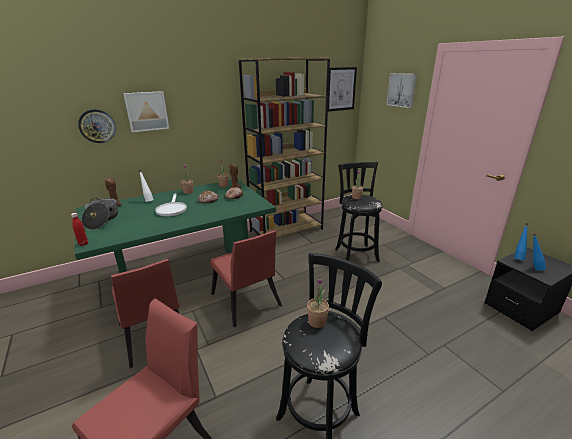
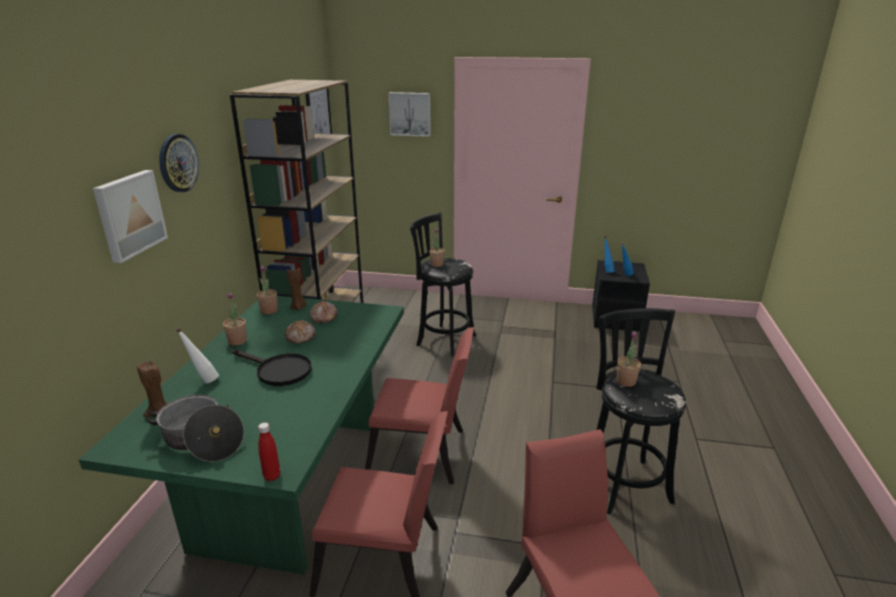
camera: 50 degrees left, 0 degrees up
(97, 126) = (61, 270): wall clock -> wall clock (178, 163)
(172, 209) = (278, 371): white frying pan -> black frying pan

